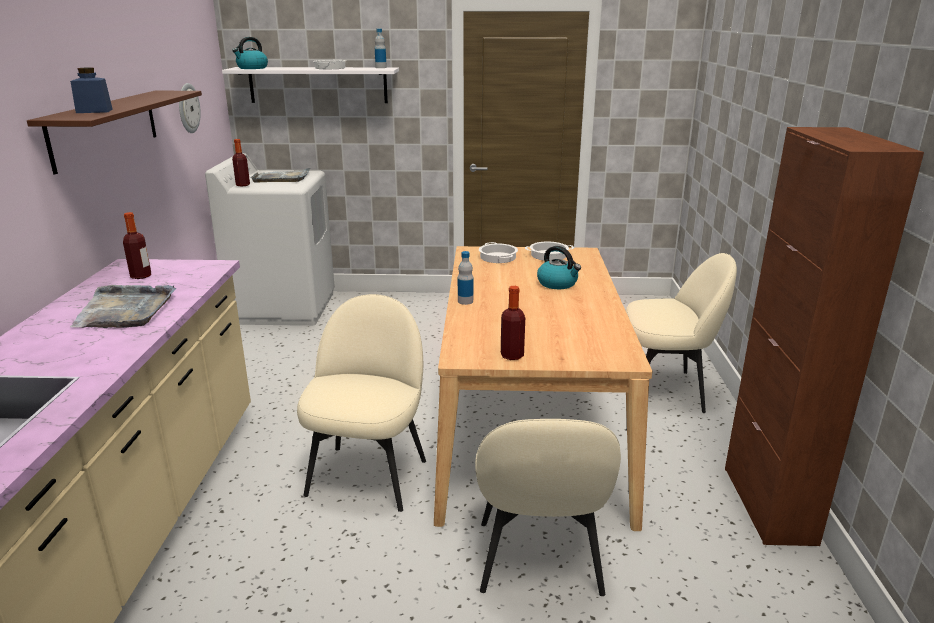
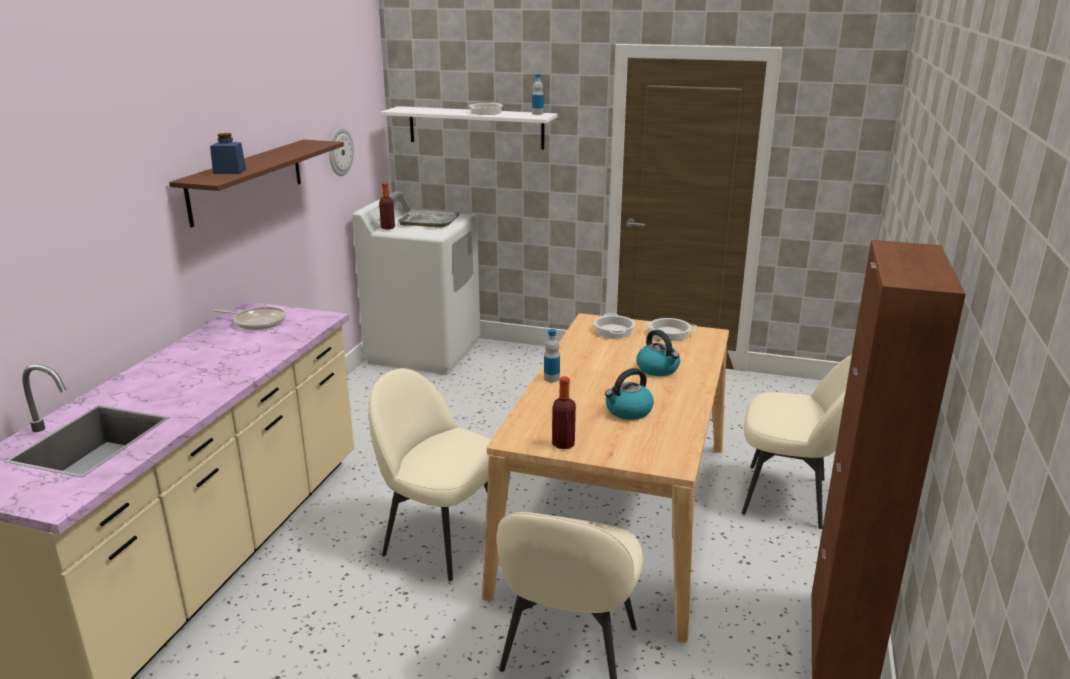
camera: 15 degrees right, 0 degrees up
(125, 310) = (230, 356): grey tray -> none
(141, 276) = (257, 322): bottle -> frying pan
(252, 68) = (410, 110): kettle -> kettle (628, 411)
(368, 475) = (440, 538): beige chair -> beige chair turned 90 degrees counterclockwise

